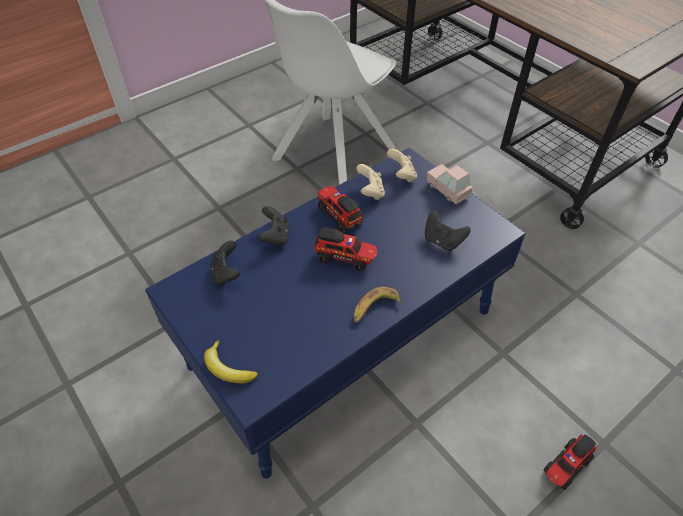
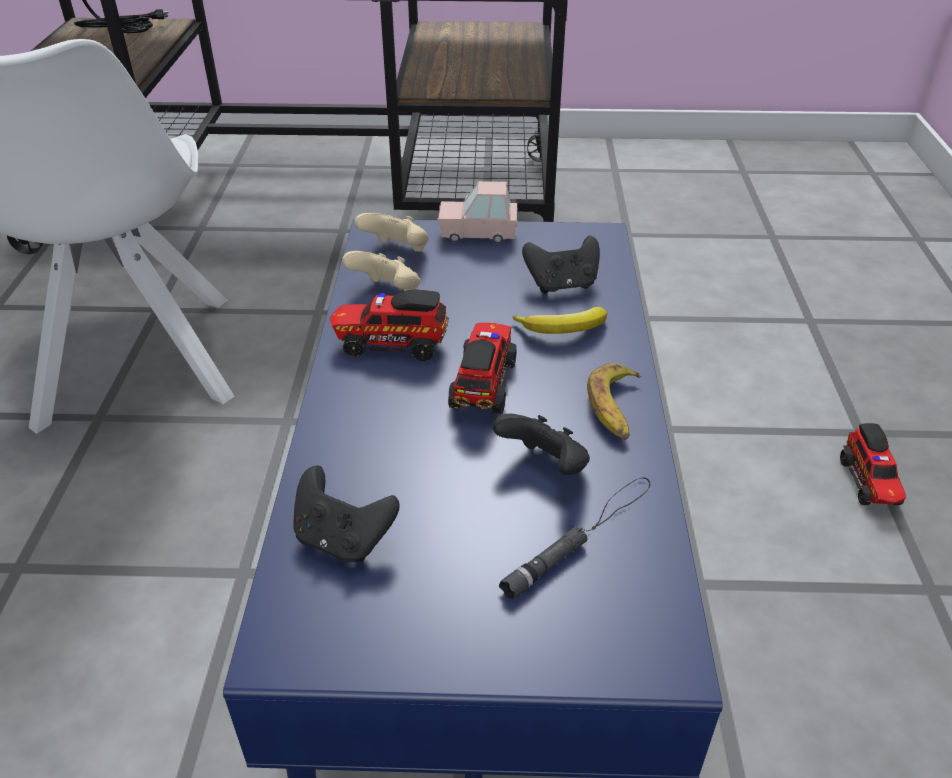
camera: 50 degrees left, 10 degrees down
(228, 368) = (567, 655): banana -> banana (563, 330)
(275, 237) = (340, 434): black game controller -> black game controller (545, 466)
(289, 339) = (581, 535): none -> black flashlight
(346, 258) = (484, 383): toy truck -> toy truck turned 45 degrees counterclockwise

